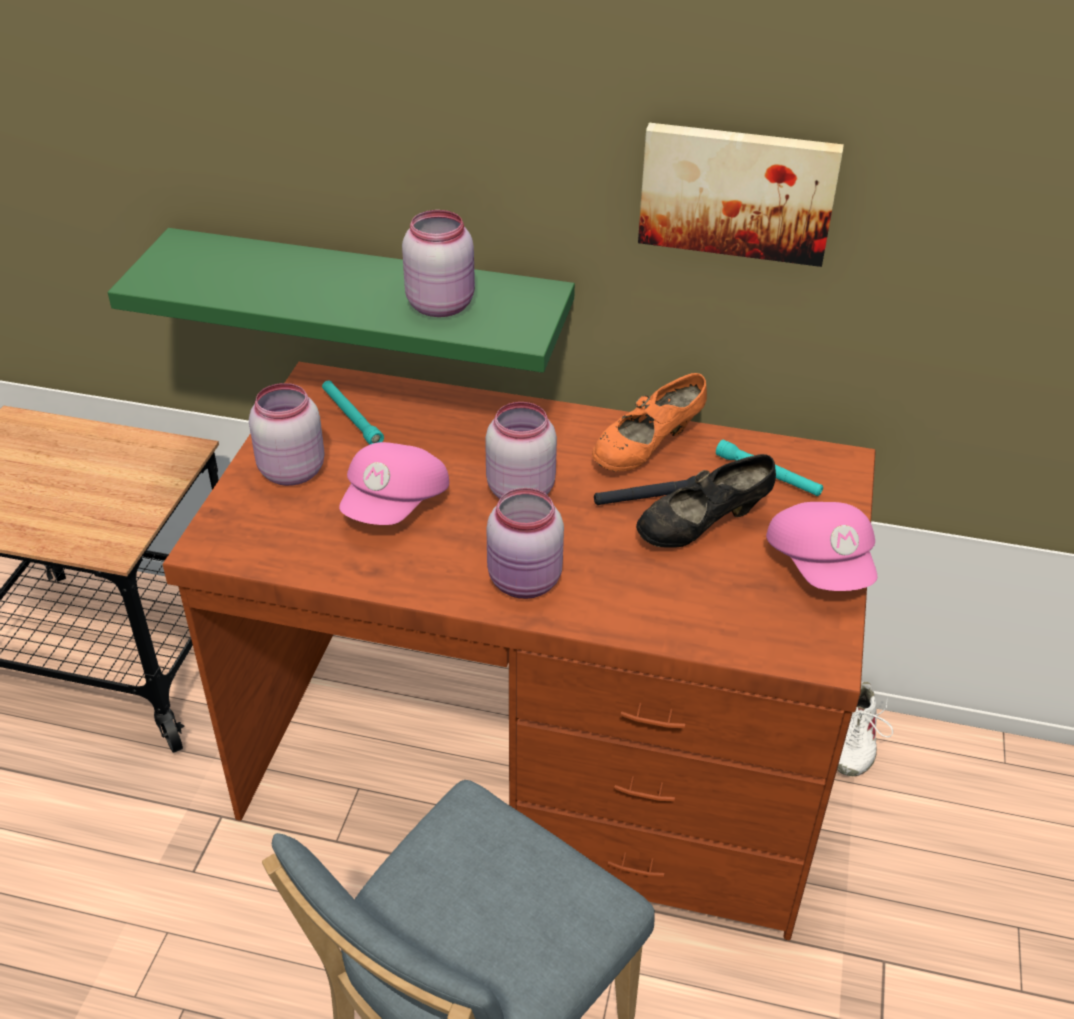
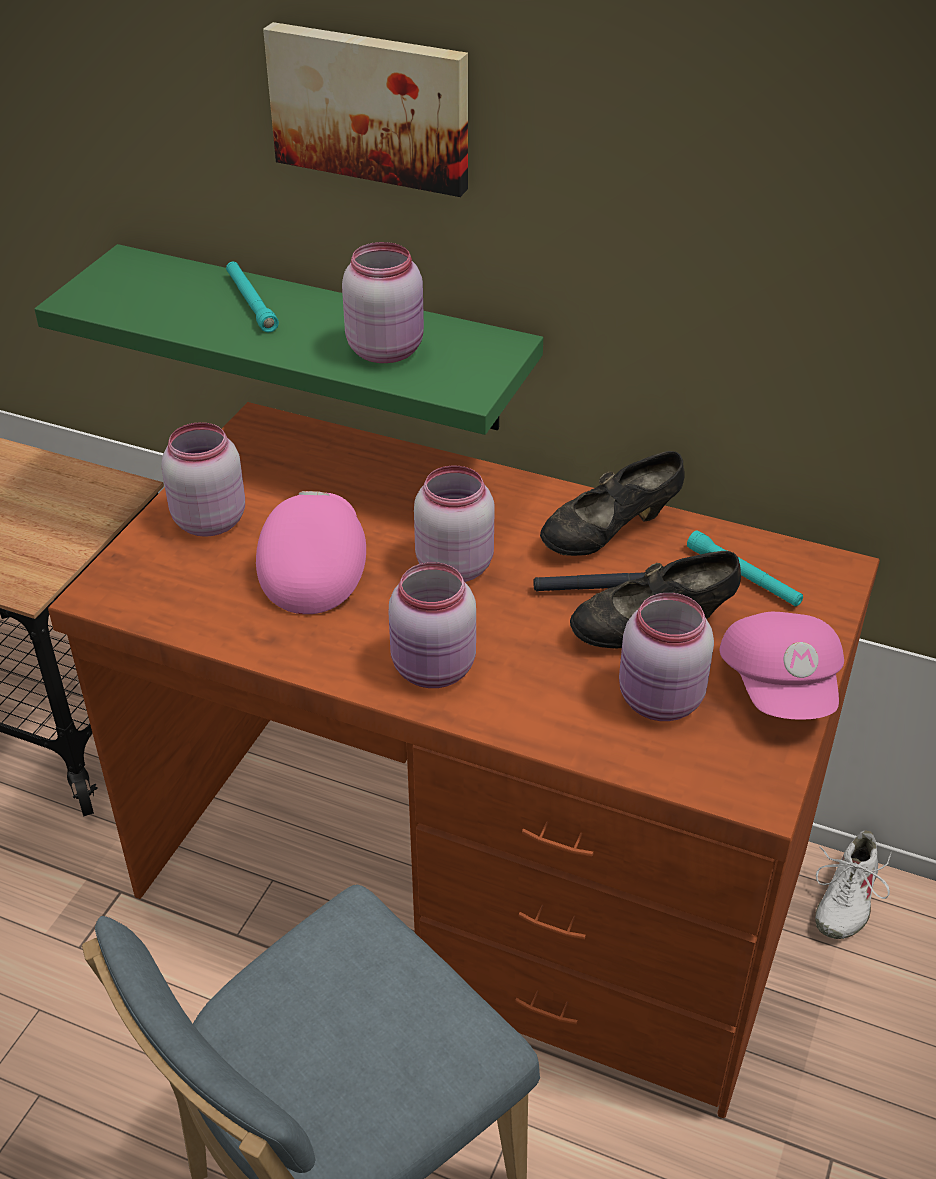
camera: 10 degrees right, 0 degrees up
(351, 418) = (288, 468): turquoise flashlight -> turquoise flashlight (251, 303)
(396, 505) = (313, 569): pink cap -> pink cap turned 150 degrees clockwise
(647, 450) = (609, 534): orange shoe -> black shoe
(725, 589) = (660, 702): none -> pink jar
(737, 191) = (726, 243): picture -> picture (371, 106)

